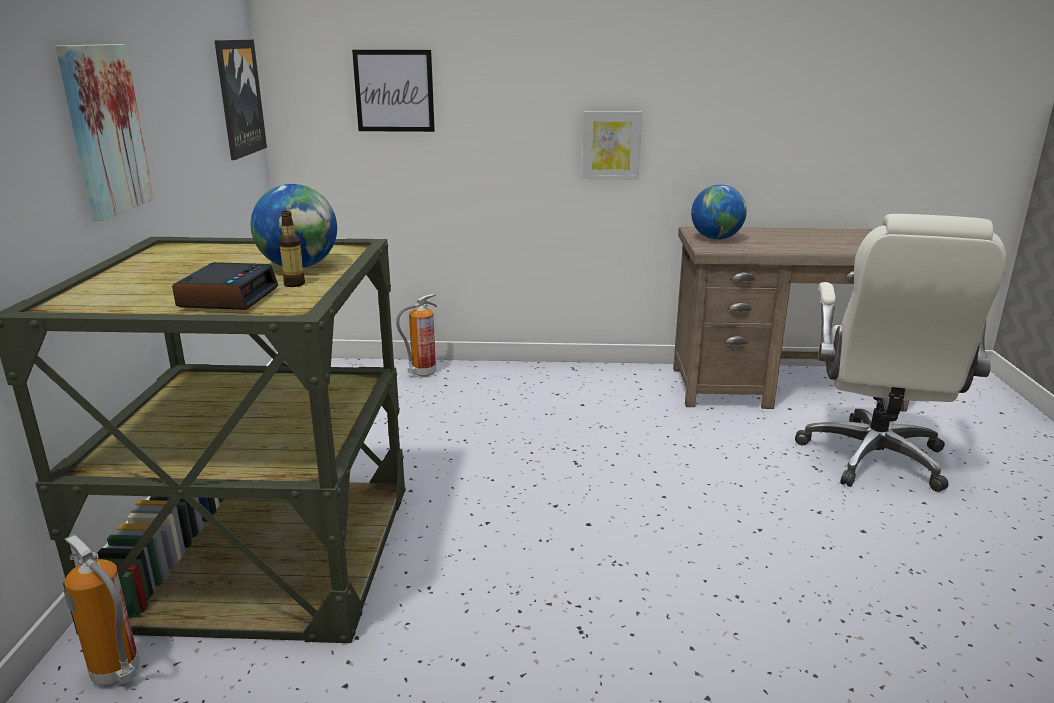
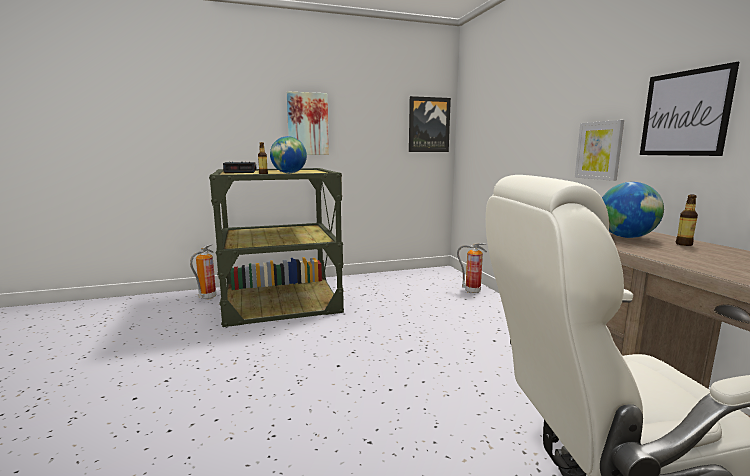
camera: 70 degrees right, 10 degrees down
(394, 91) = (495, 118): picture -> picture (684, 113)
(750, 233) = (684, 244): none -> bottle

